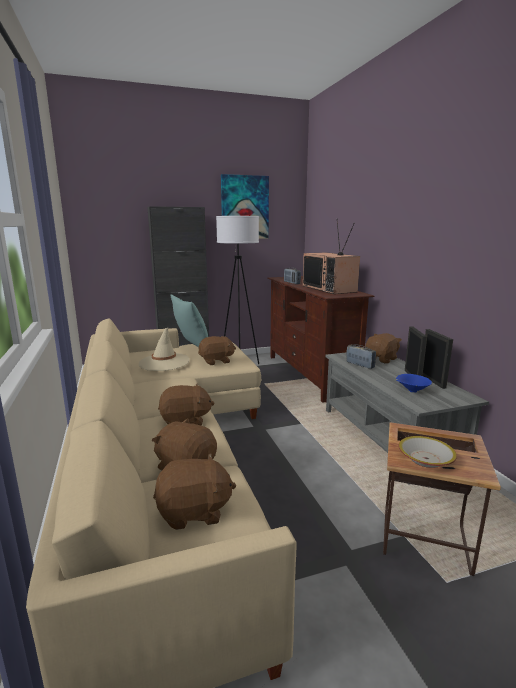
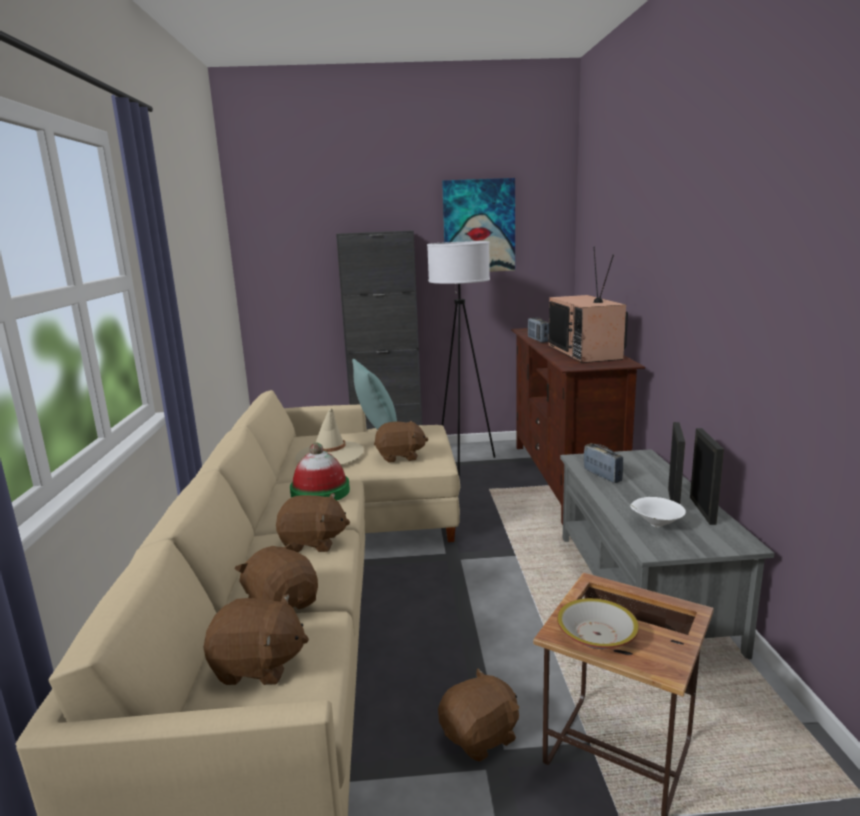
camera: 15 degrees right, 0 degrees up
(171, 386) = (320, 492): none -> hat
(381, 359) = (643, 468): brown plush toy -> brown plush toy (480, 736)
(411, 391) = (655, 524): blue bowl -> white bowl

